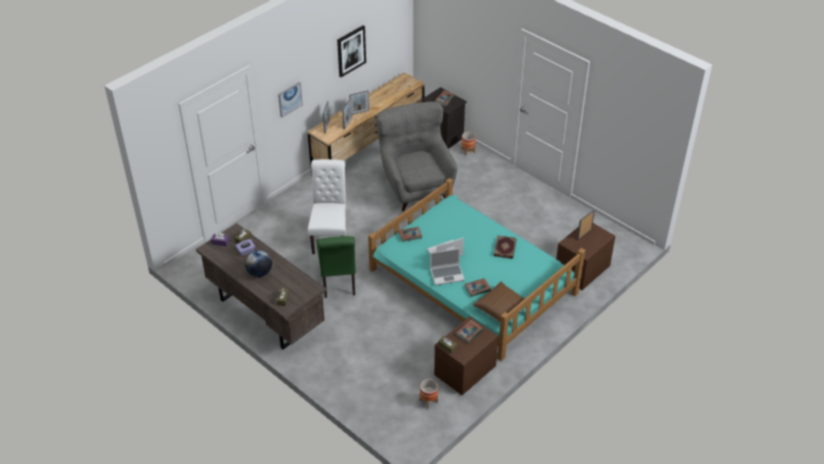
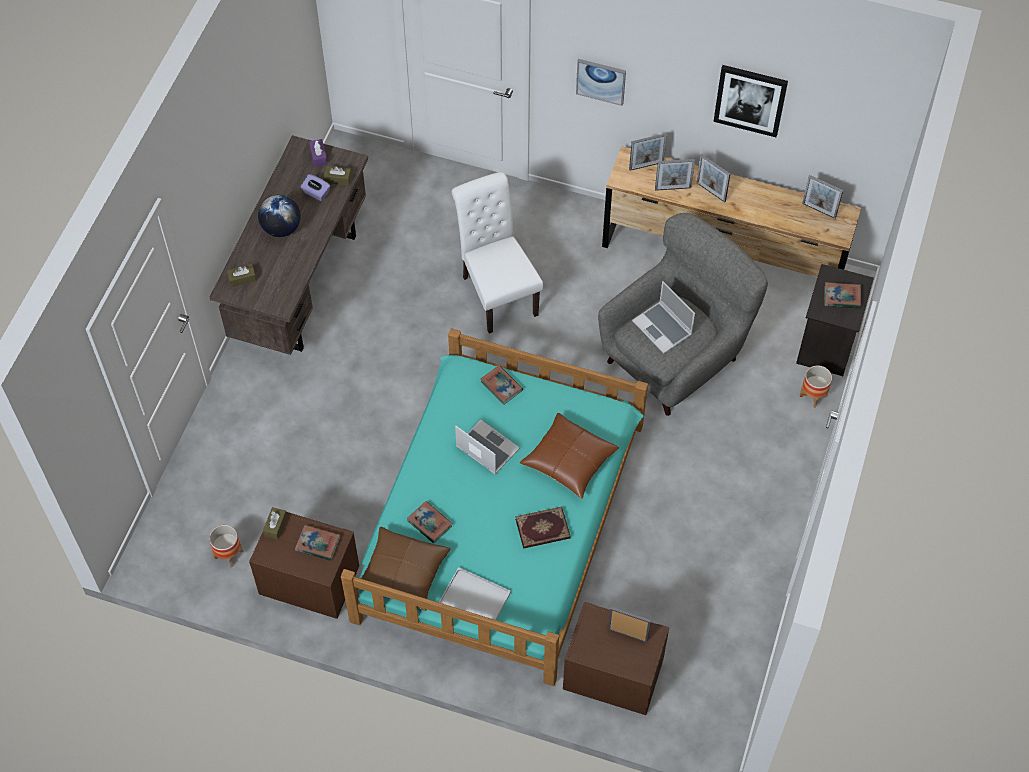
camera: 65 degrees right, 15 degrees up
(330, 236) = (496, 292): white chair -> white chair turned 90 degrees counterclockwise
(338, 282) = (406, 344): green chair -> none
(396, 84) = (819, 210): none -> picture frame
(447, 274) = (440, 470): laptop -> laptop (663, 328)
(471, 226) = (569, 461): none -> brown pillow
(532, 285) = (476, 599): none -> white tray

